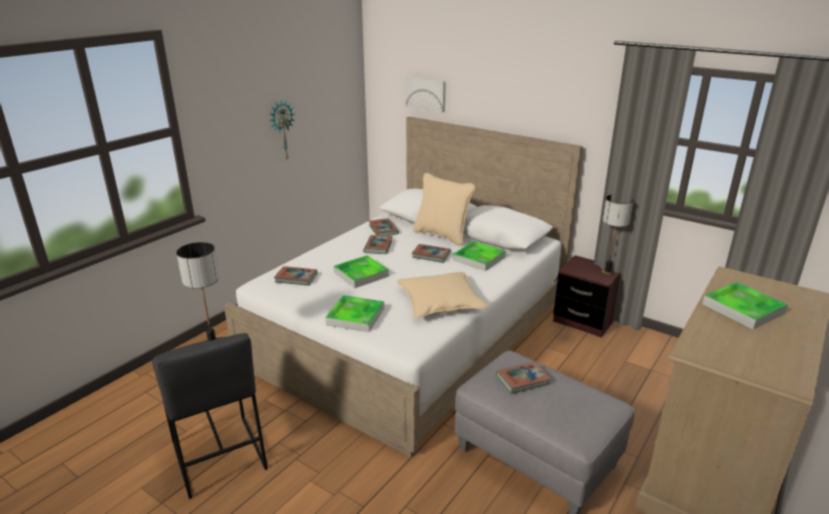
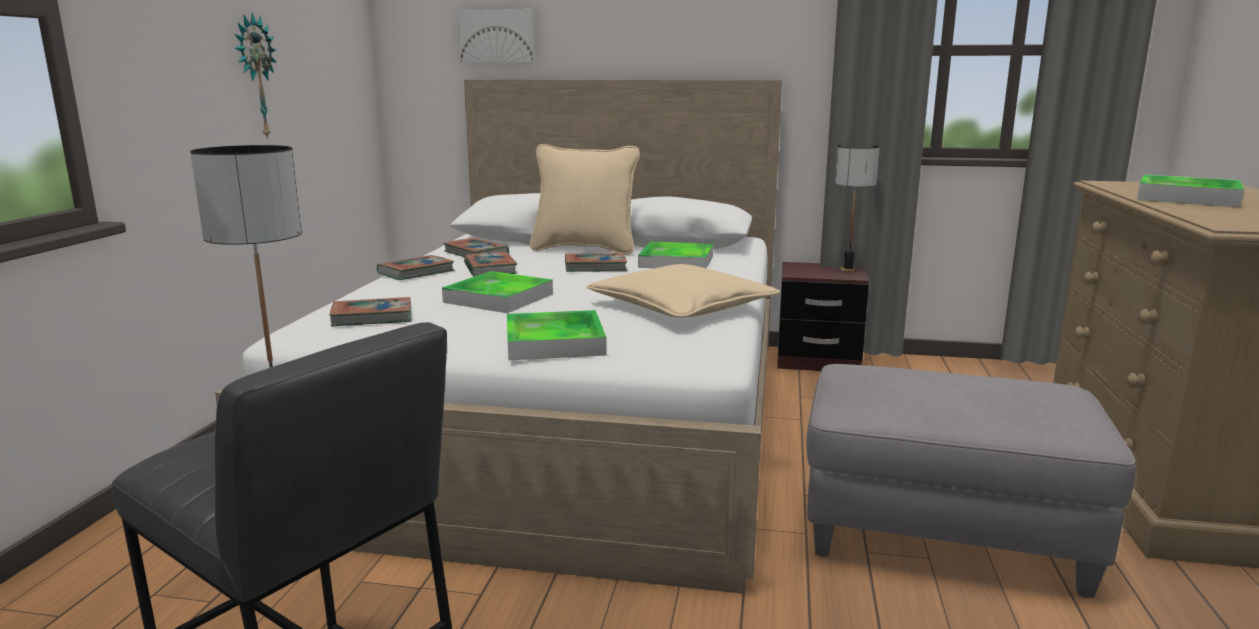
camera: 25 degrees left, 10 degrees down
(522, 380) = (907, 385): book -> book (416, 272)

